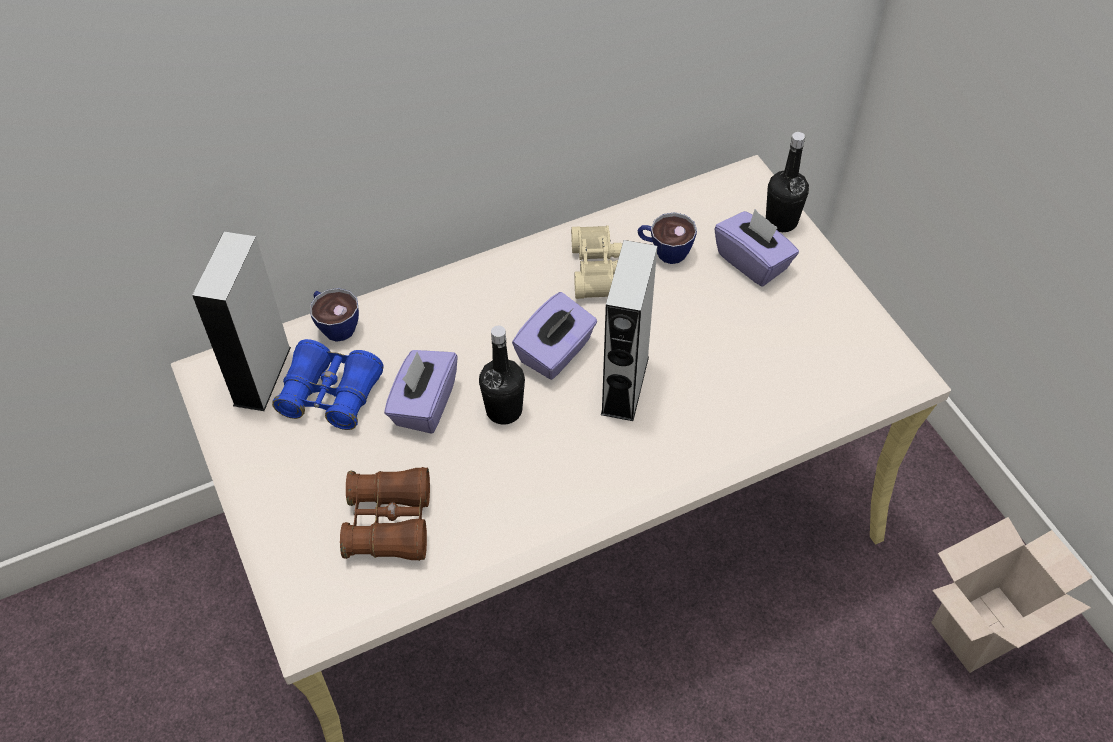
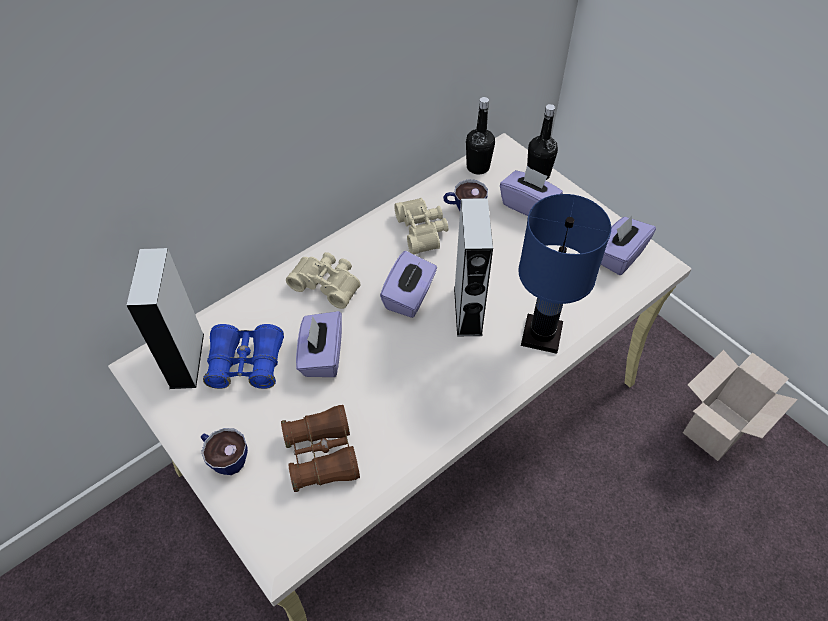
camera: 15 degrees left, 0 degrees up
(335, 325) = (234, 309): cup -> cup (225, 458)
(458, 315) = (327, 283): none -> beige binoculars
(504, 410) = (384, 348): black bottle -> black bottle (478, 167)
(710, 435) = (541, 334): none -> blue table lamp
(852, 353) = (619, 256): none -> purple tissue box

